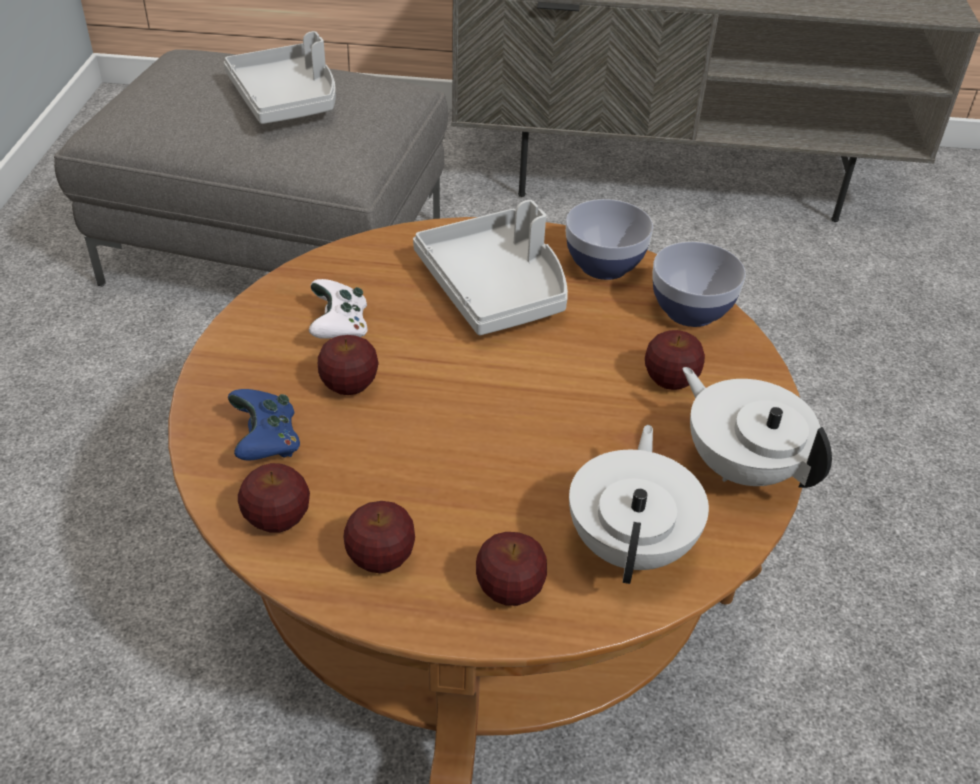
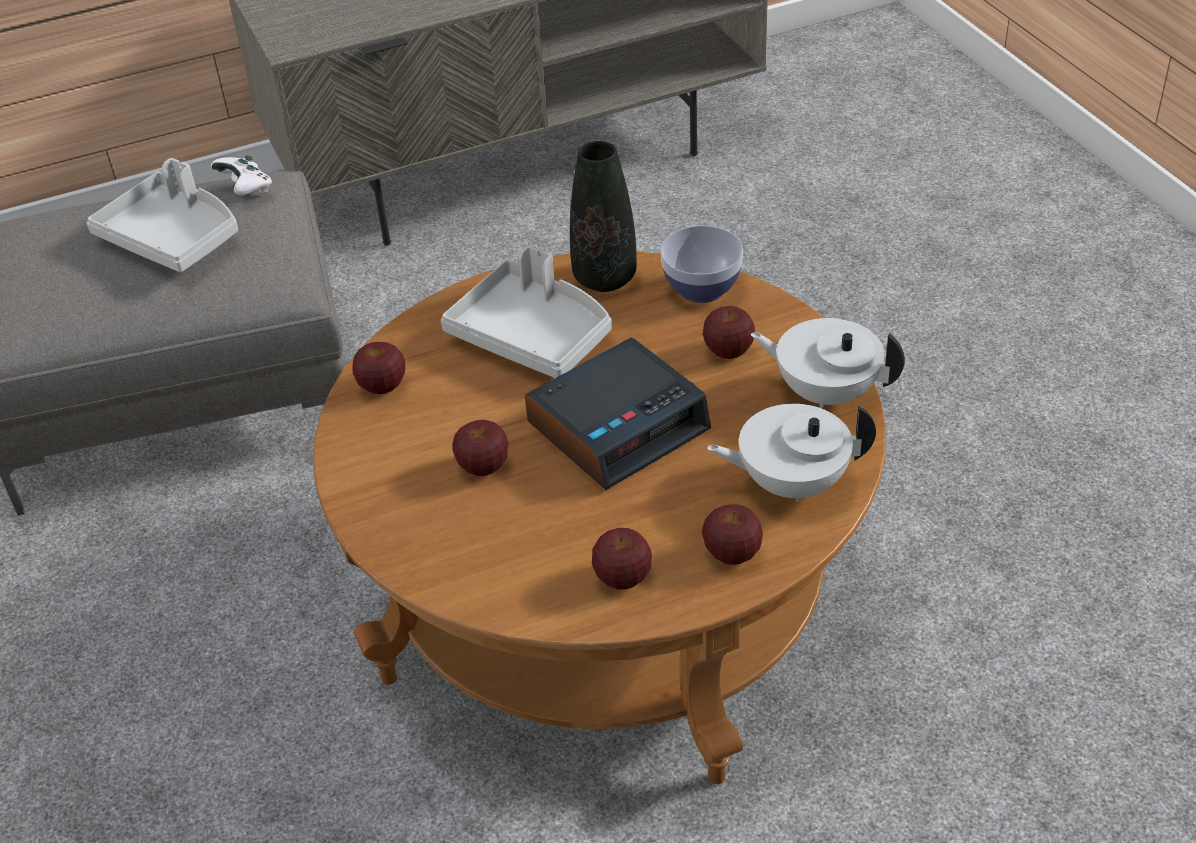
camera: 25 degrees left, 0 degrees up
(266, 442) = (457, 539): blue game controller -> none
(278, 520) = (520, 590): apple -> apple (383, 387)
(339, 328) = (432, 425): white game controller -> white game controller (246, 189)
(505, 404) = (618, 425): none -> alarm clock
(604, 265) = (605, 279): bowl -> black vase
(631, 544) = (791, 483): white teapot -> white teapot turned 75 degrees counterclockwise

